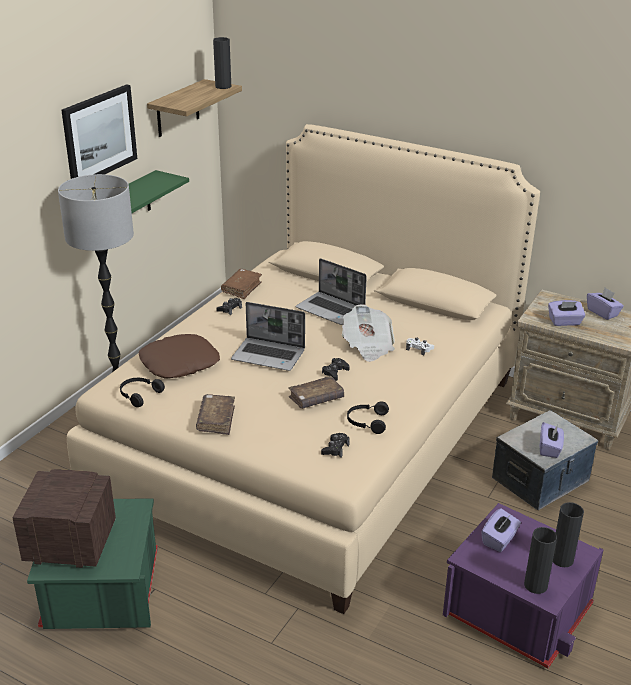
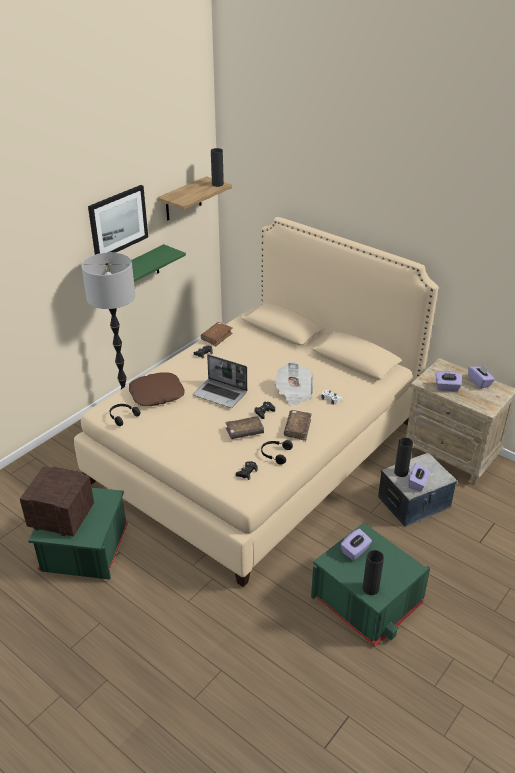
camera: 10 degrees right, 5 degrees up
(216, 420) = (170, 441): brown book -> brown book (297, 428)
(331, 309) = (276, 360): laptop -> none
(517, 609) = (367, 600): purple storage box -> green storage box
(562, 559) = (396, 571): black vase -> black vase (401, 472)

